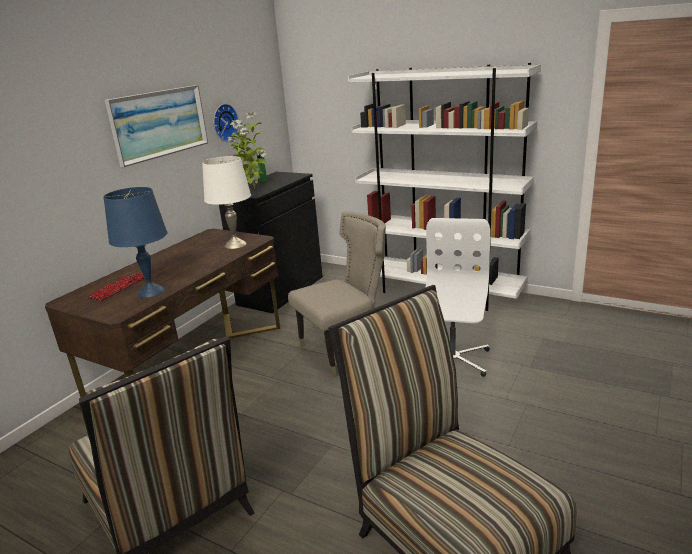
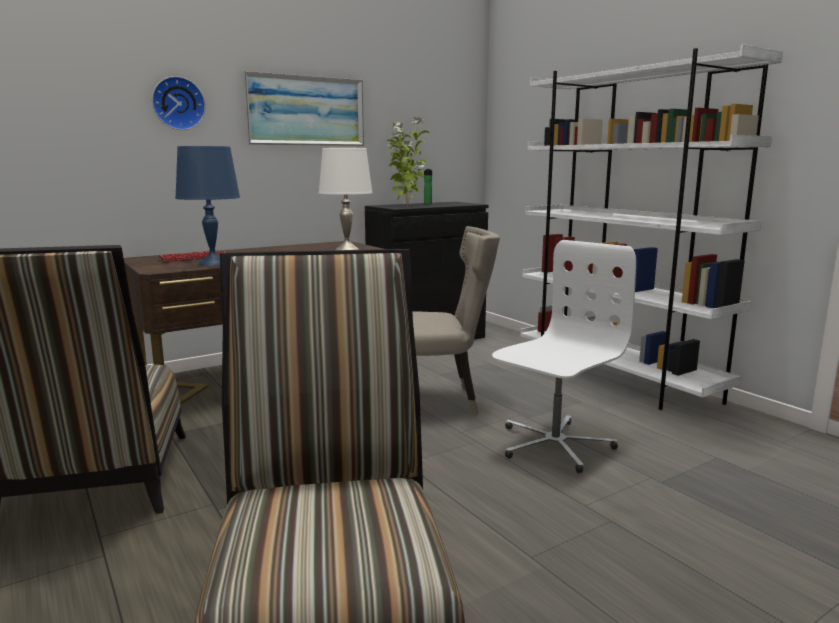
camera: 25 degrees right, 10 degrees down
(224, 123) = (392, 130): wall clock -> wall clock (178, 103)

